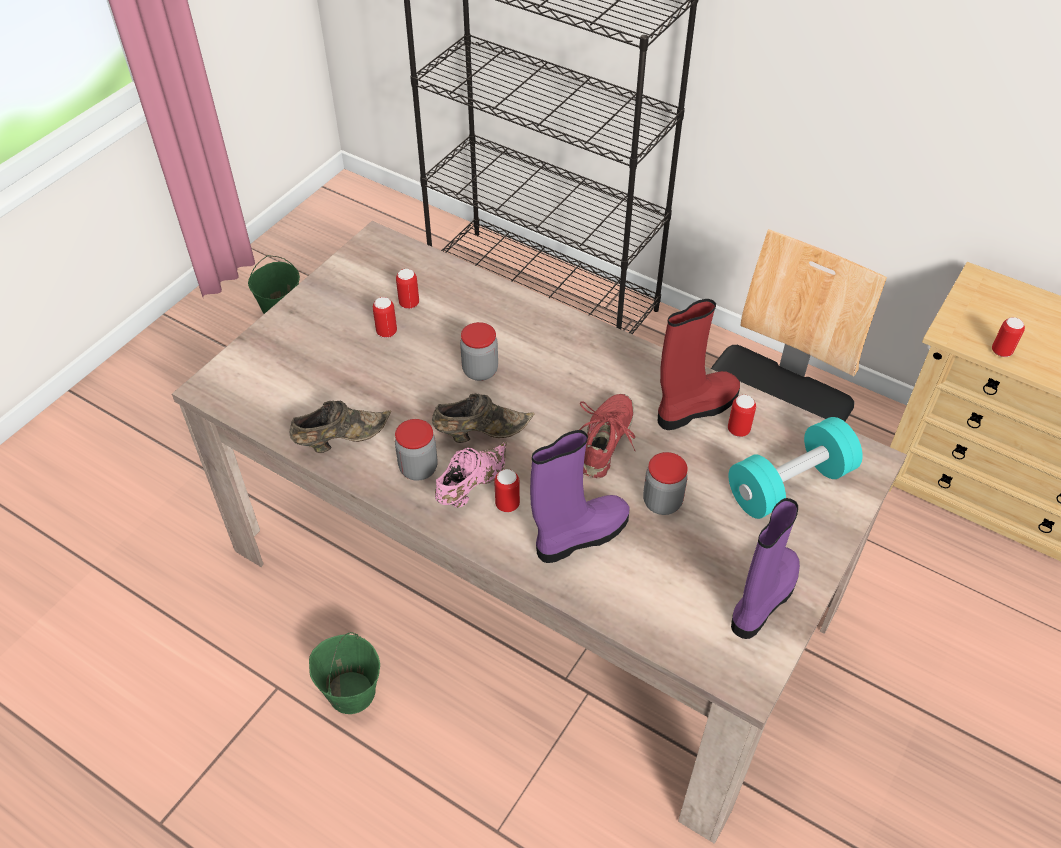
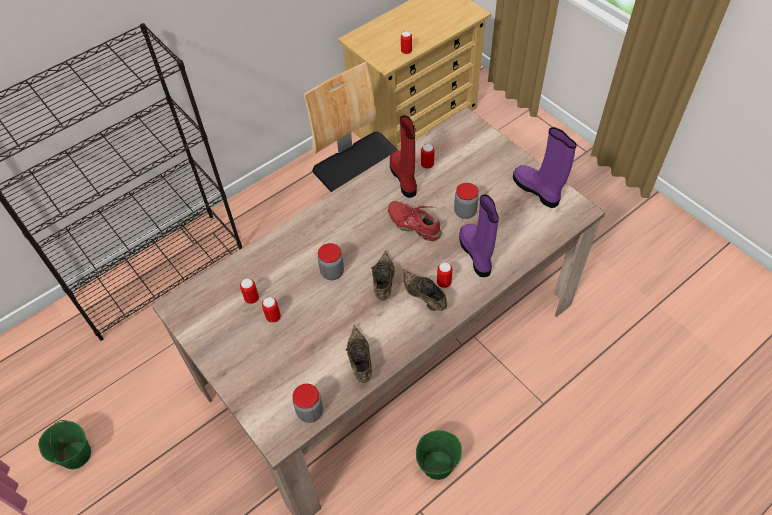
camera: 70 degrees left, 5 degrees up
(418, 468) = (400, 322): jar -> jar (310, 412)
(470, 486) = (424, 298): pink shoe -> brown shoe
(789, 484) = (471, 156): turquoise dumbbell -> none

